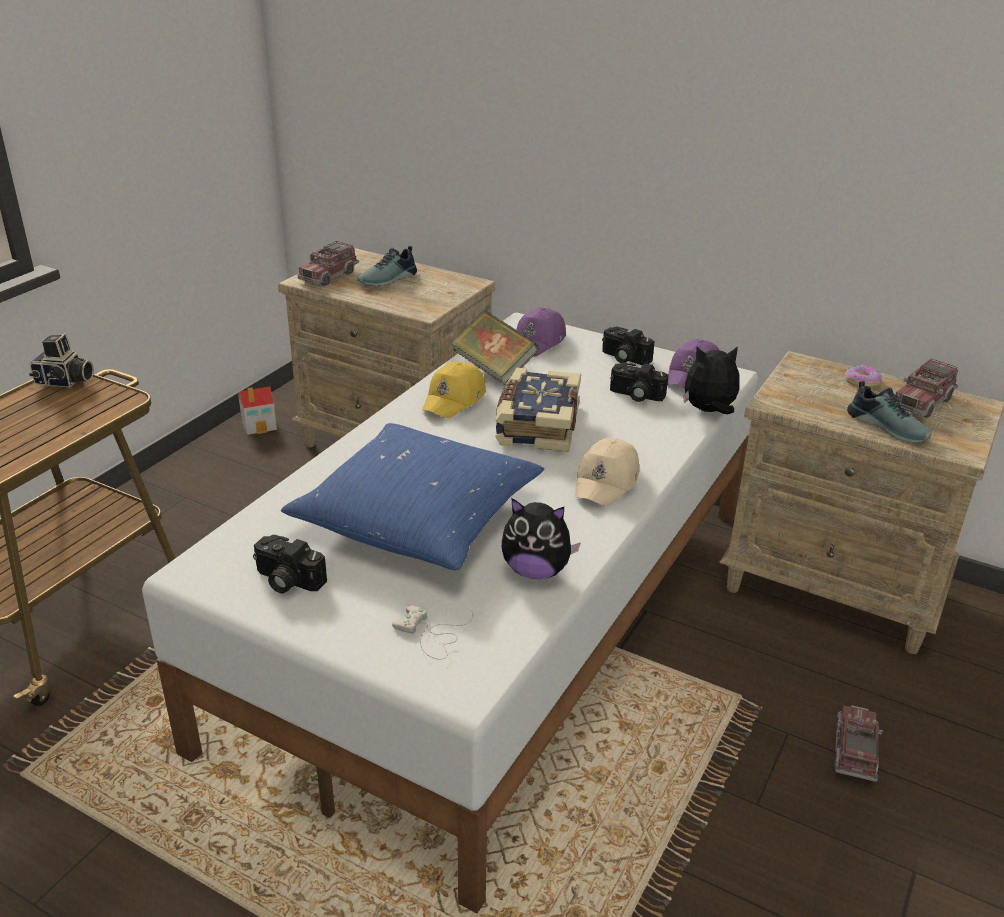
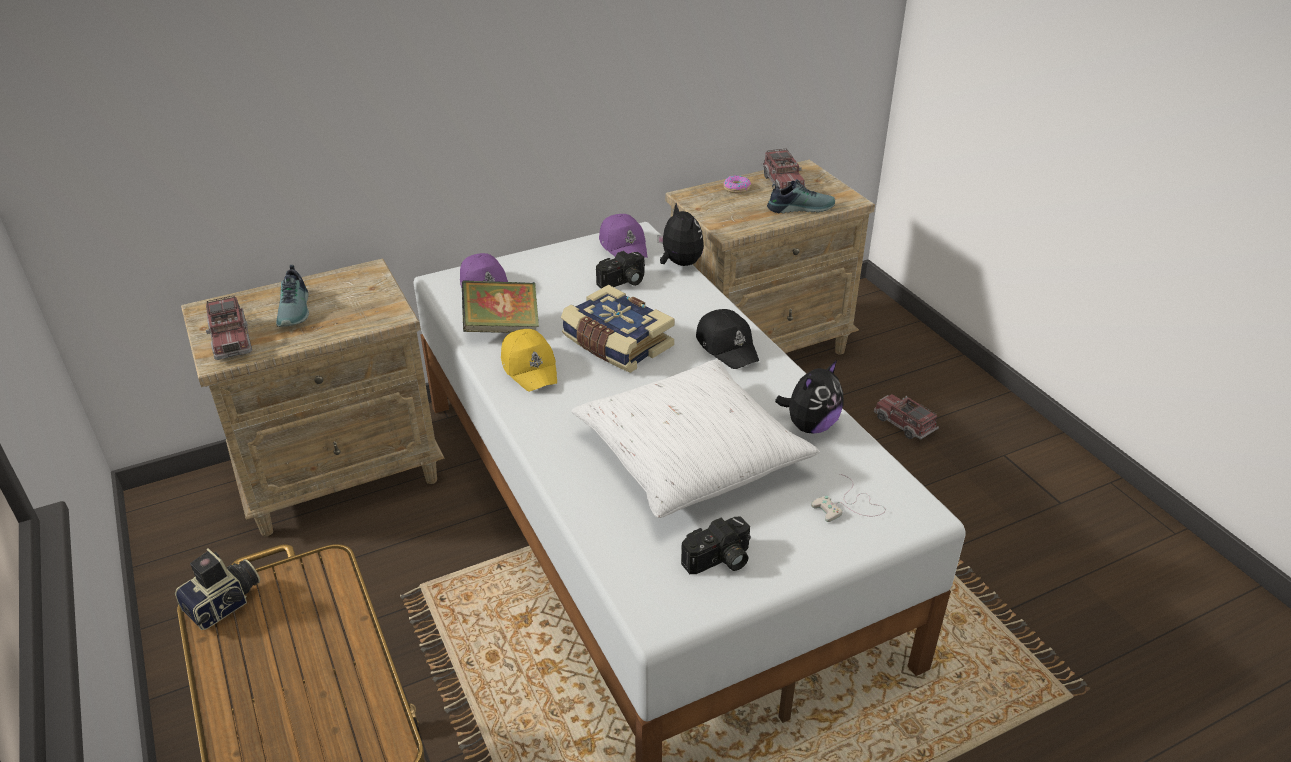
camera: 55 degrees left, 5 degrees up
(259, 425) = (180, 556): toy house -> none
(419, 516) = (690, 454): blue pillow -> white pillow
(607, 482) = (727, 346): beige cap -> black cap
(623, 358) = (562, 262): camera -> none
(709, 411) = (679, 263): plush toy -> plush toy turned 120 degrees clockwise

